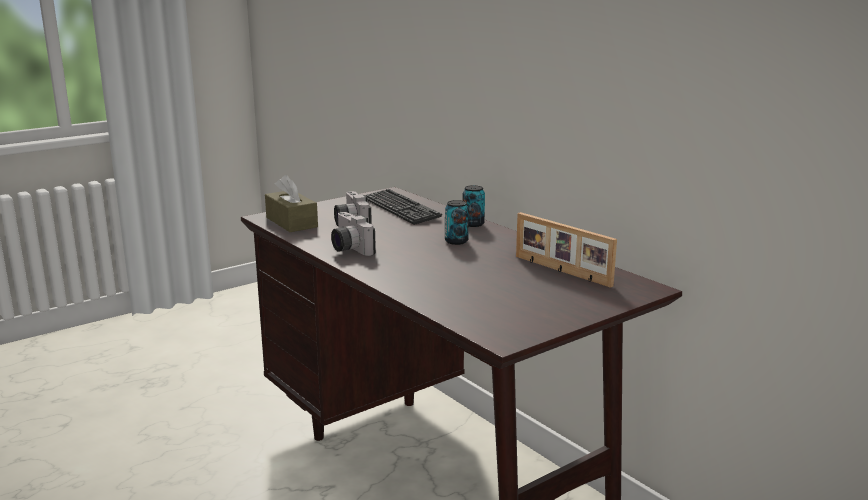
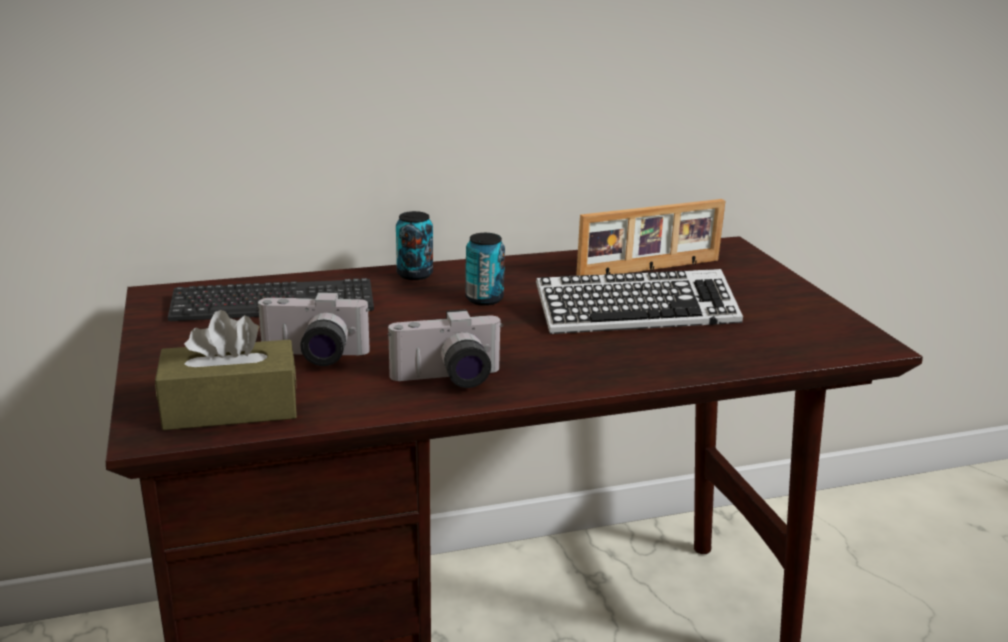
camera: 70 degrees left, 5 degrees up
(477, 275) = (636, 314): none -> keyboard

